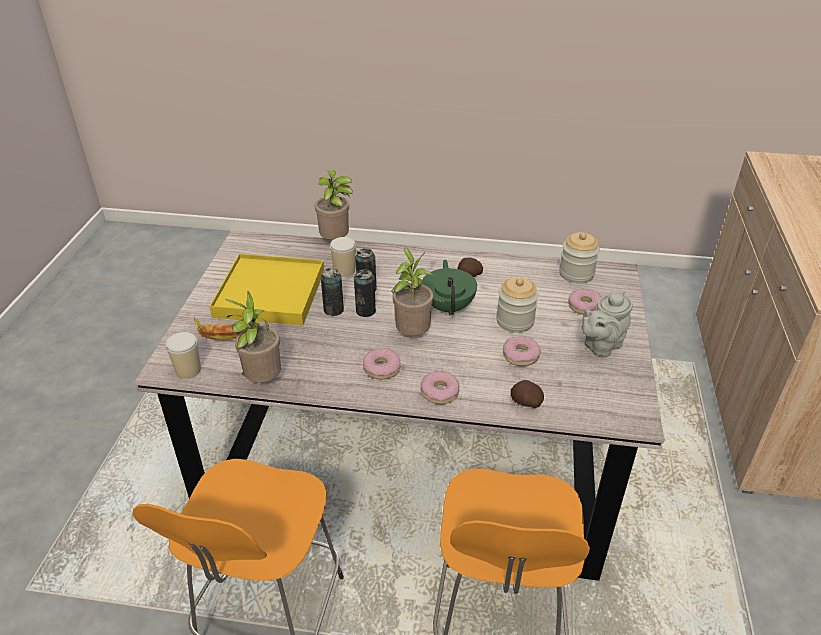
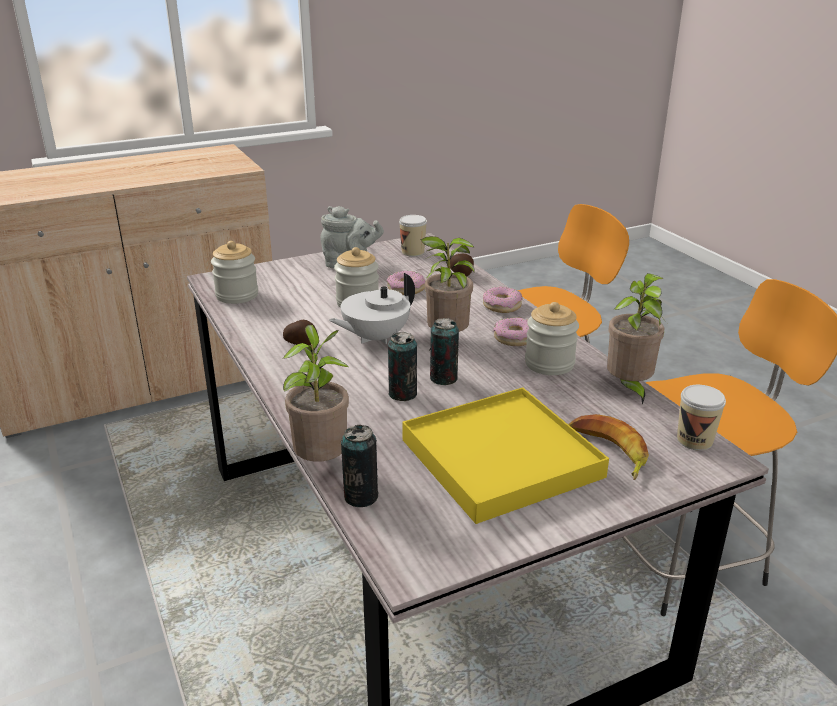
camera: 125 degrees left, 10 degrees down
(330, 364) = (549, 364): none -> jar
(333, 310) = (469, 398): can -> can (361, 496)
(344, 270) = (382, 425): cup -> cup (413, 252)
(448, 306) = (375, 338): green teapot -> white teapot
(584, 306) = (294, 281): donut -> none

